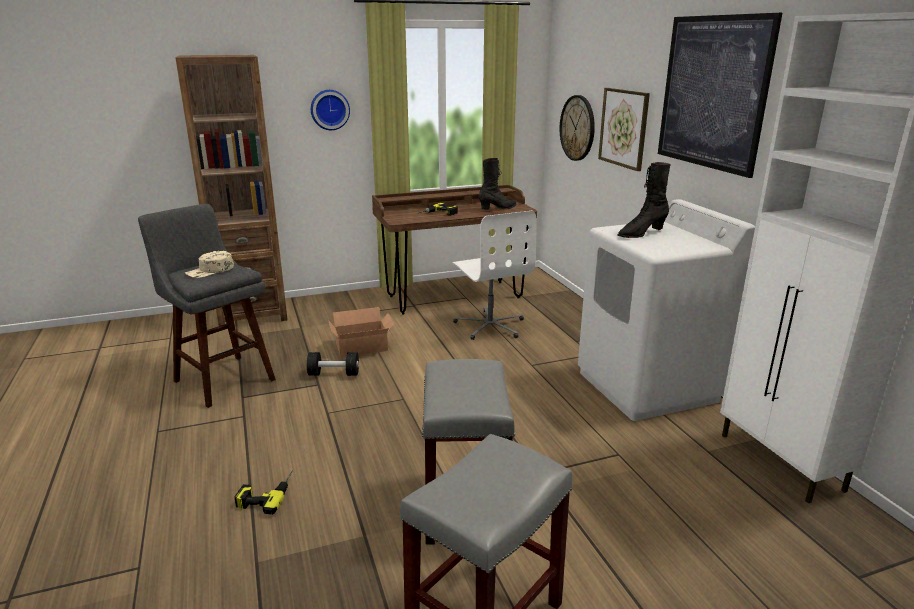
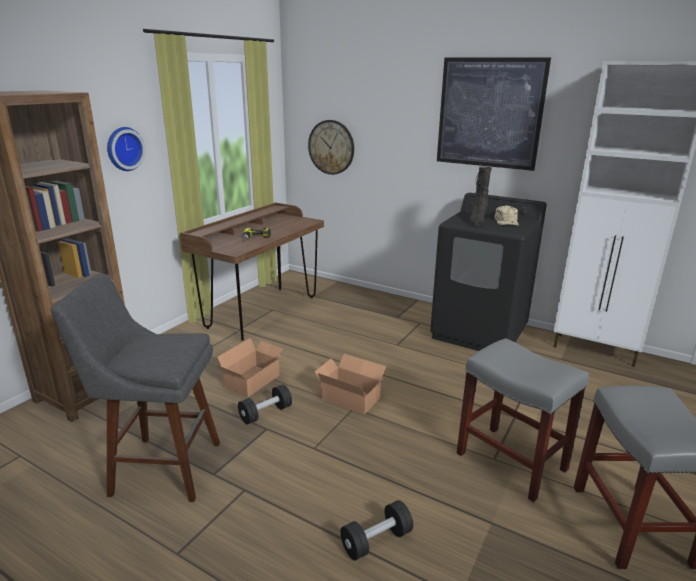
camera: 40 degrees left, 0 degrees up
(210, 271) = (158, 348): beige cap -> beige cap (507, 221)
(266, 493) = (376, 541): power drill -> black dumbbell
(415, 389) = (350, 397): none -> cardboard box
(490, 325) = (325, 326): white office chair -> none
(498, 208) = (292, 224): black boot -> none
(624, 128) = (392, 144): picture -> none
(647, 387) = (479, 332): white washing machine -> black washing machine

